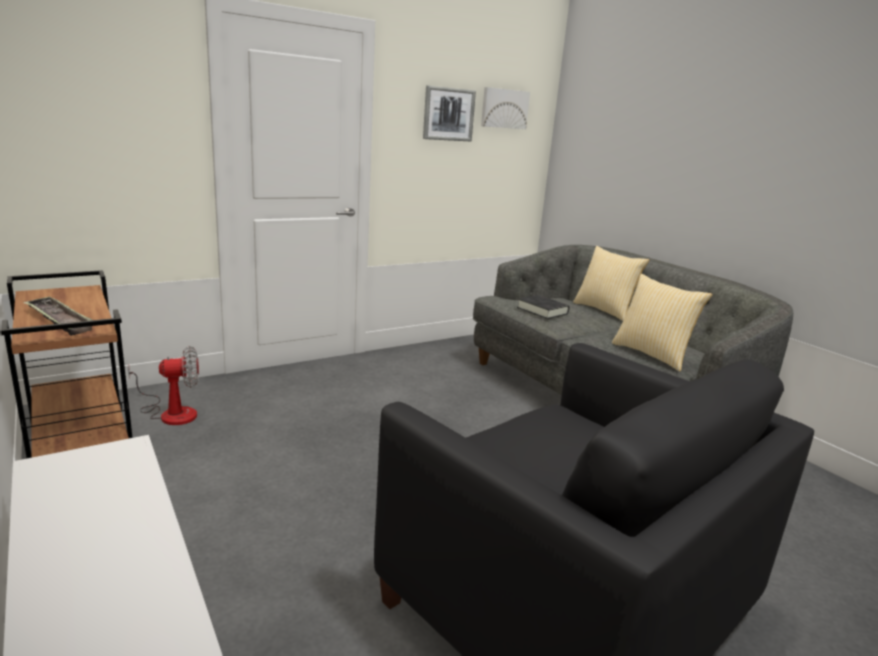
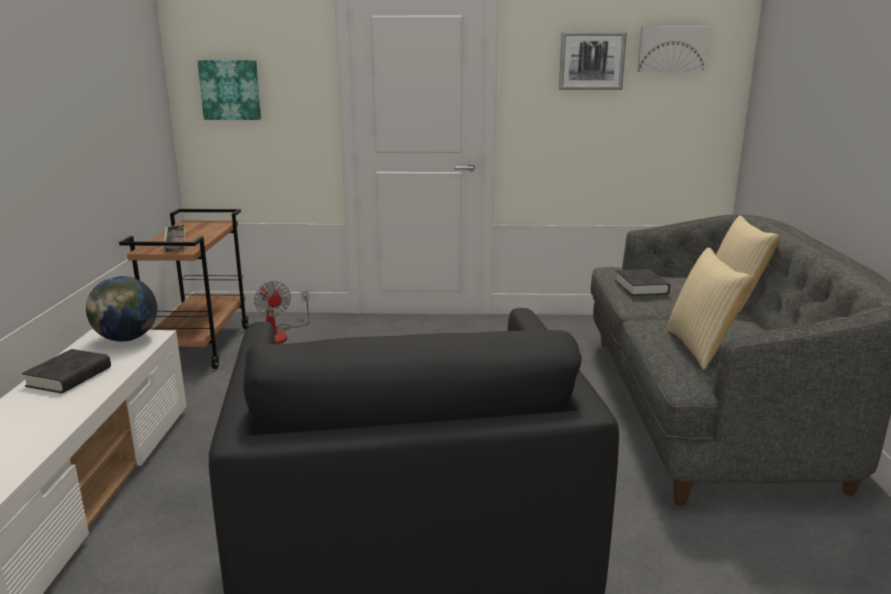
camera: 35 degrees right, 0 degrees up
(70, 122) = (230, 90): none -> picture
(83, 537) = (69, 377): none -> black book
(94, 462) = (126, 339): none -> globe
(171, 413) = (279, 335): fan -> fan turned 45 degrees clockwise

